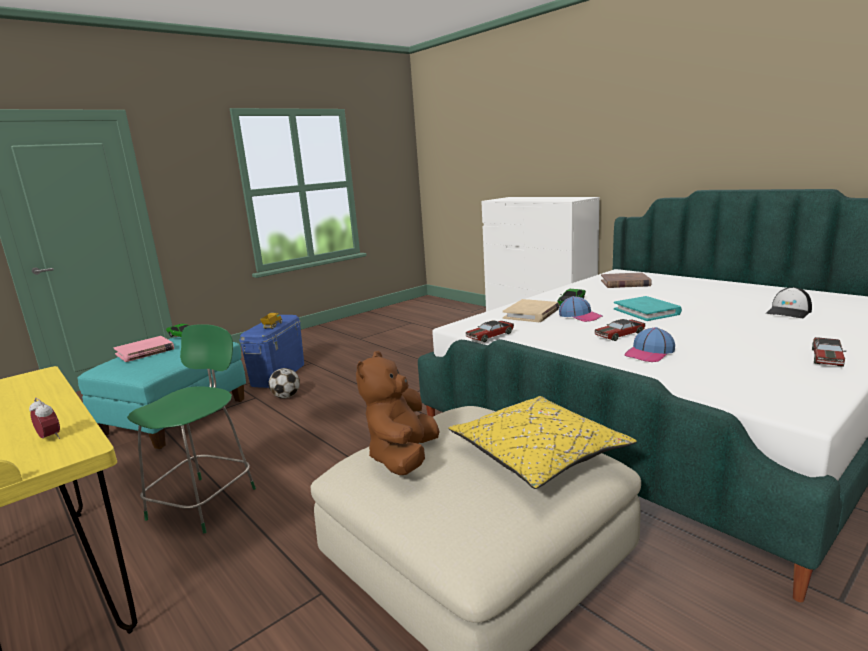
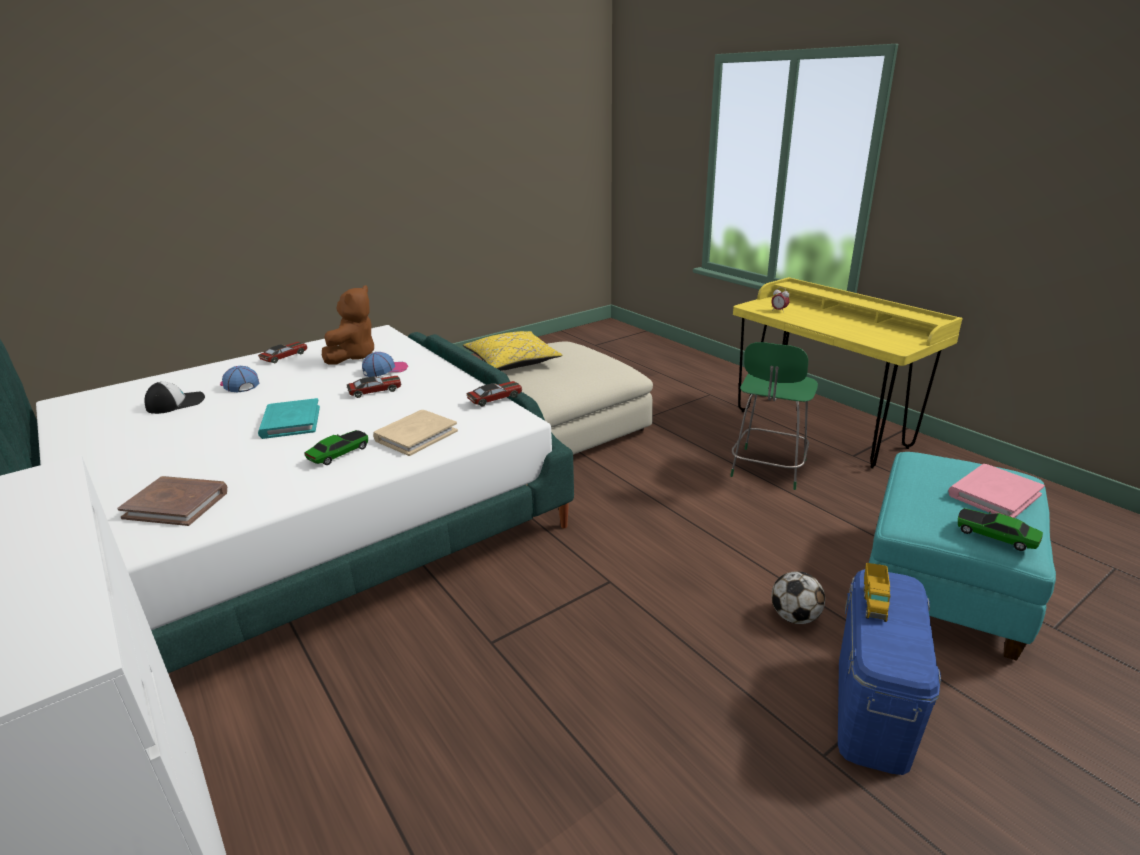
camera: 175 degrees left, 10 degrees up
(403, 458) = (592, 366): brown plush toy -> brown plush toy (353, 356)
(580, 316) = (369, 423): cap -> cap (239, 384)

